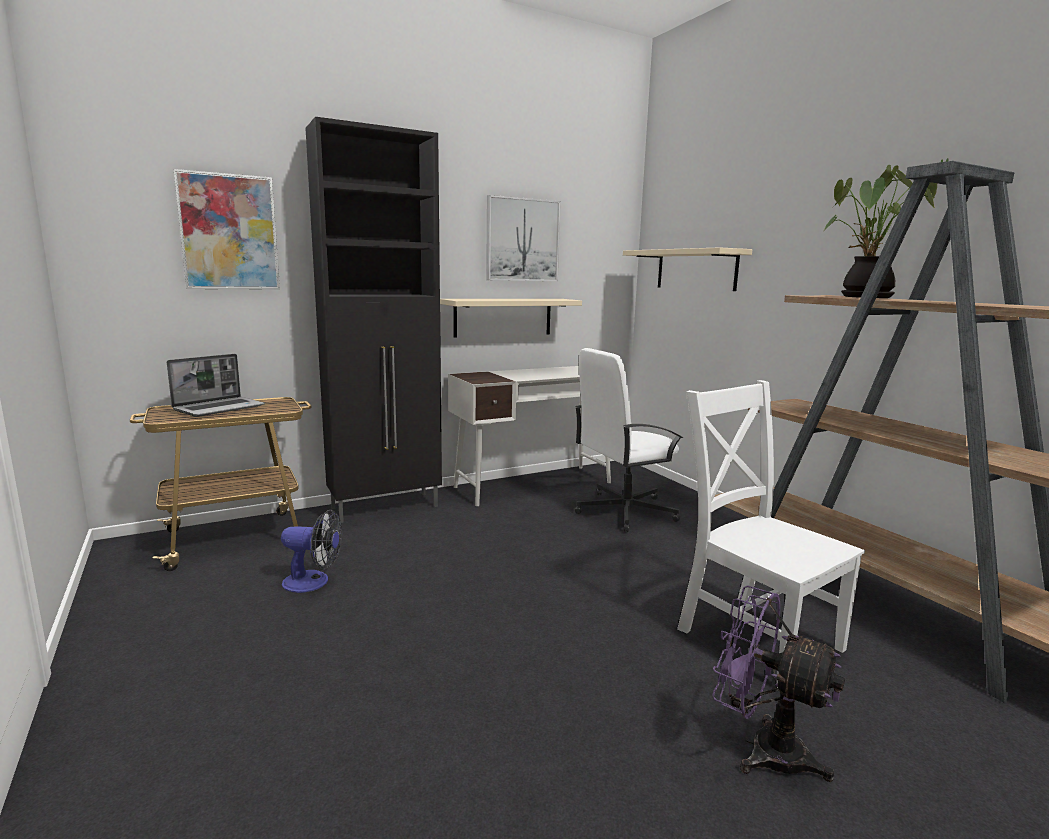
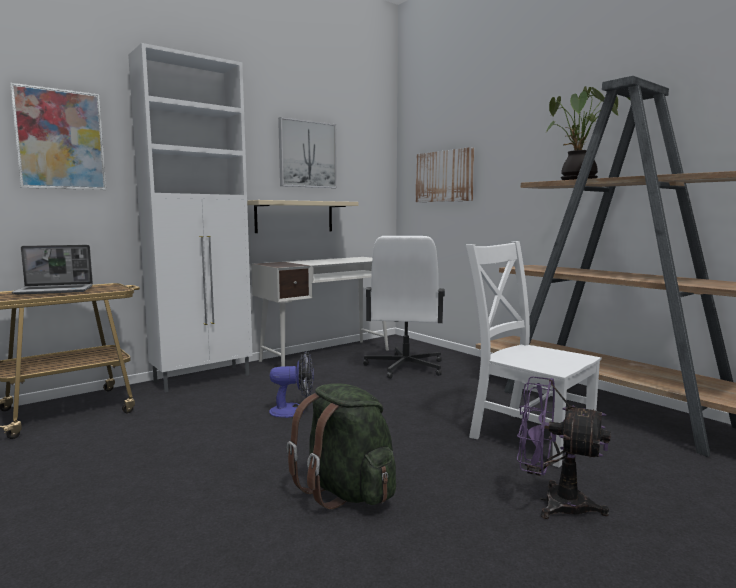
camera: 10 degrees left, 5 degrees down
(220, 408) = (56, 291): laptop -> laptop turned 45 degrees clockwise
(313, 582) = (154, 435): fan -> fan (293, 411)
(386, 507) = (204, 378): black cabinet -> white cabinet
(505, 693) = (346, 491): none -> green backpack
(624, 511) = (404, 367): white office chair -> white office chair turned 45 degrees counterclockwise
(696, 270) = (444, 176): beige shelf -> picture

